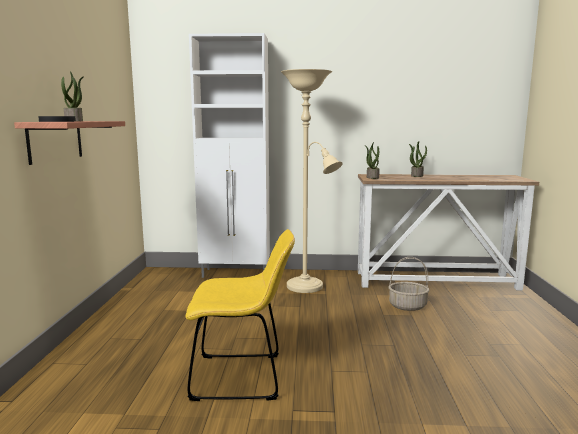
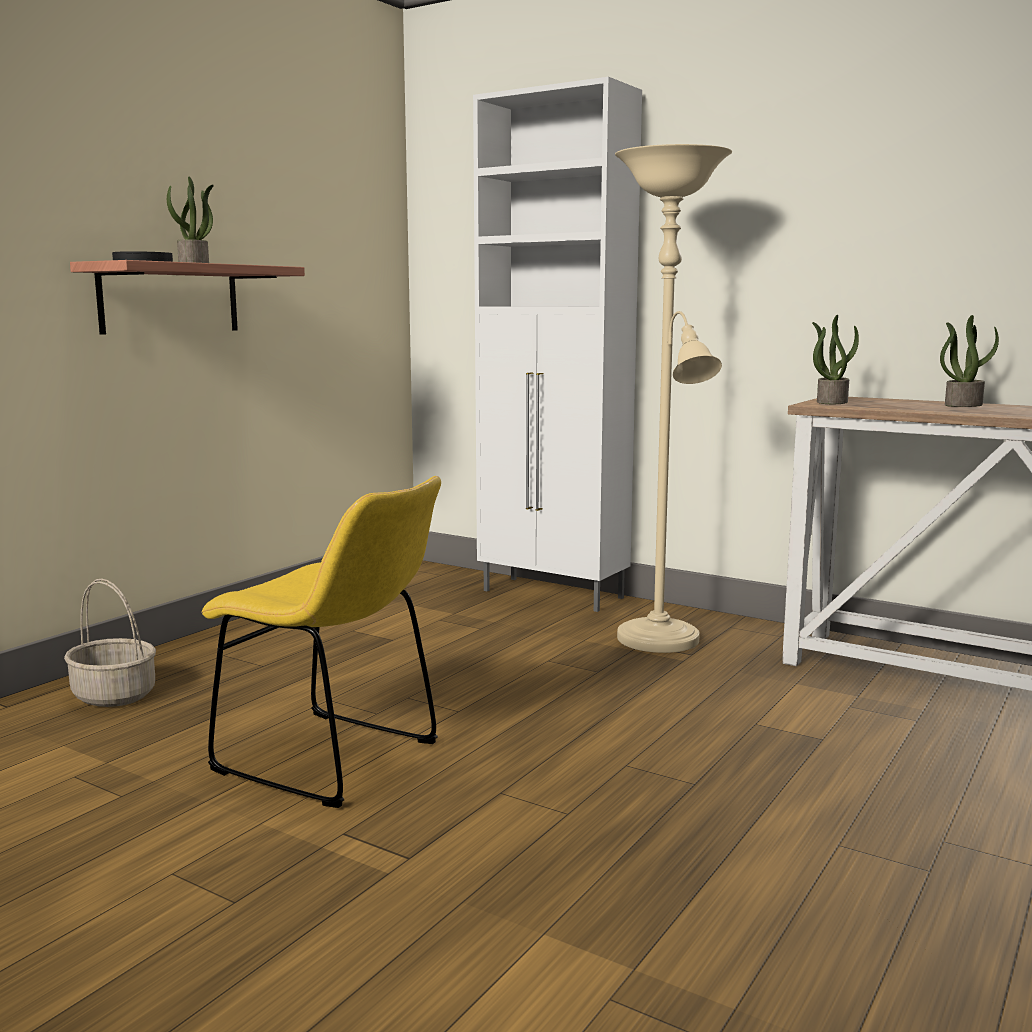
camera: 30 degrees right, 0 degrees up
(408, 306) = (841, 719): basket -> basket (115, 695)

